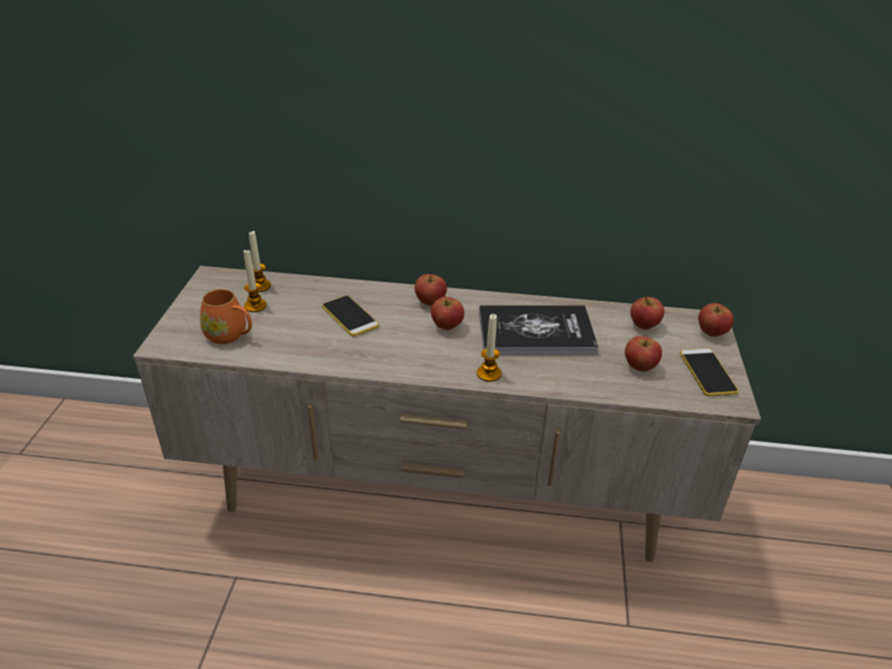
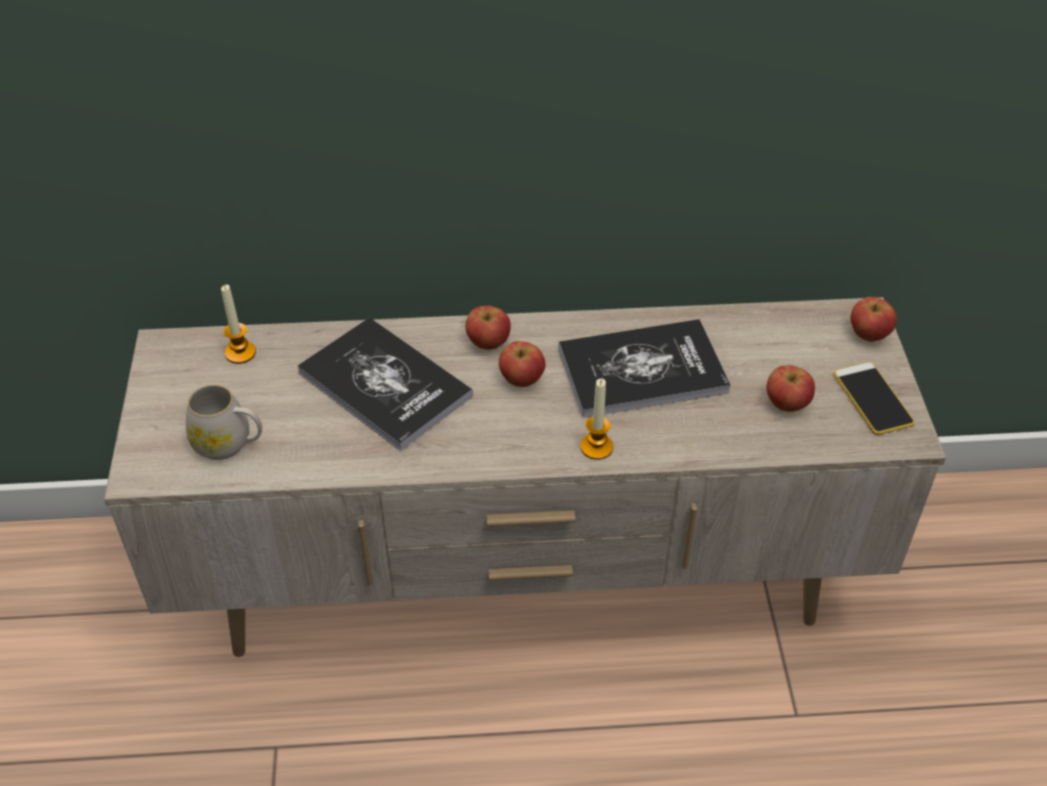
camera: 10 degrees left, 10 degrees up
(230, 335) = (229, 444): orange mug -> white mug
(255, 306) = (246, 388): candle -> none
(350, 316) = (385, 385): phone -> book
(644, 325) = (781, 337): apple -> none

